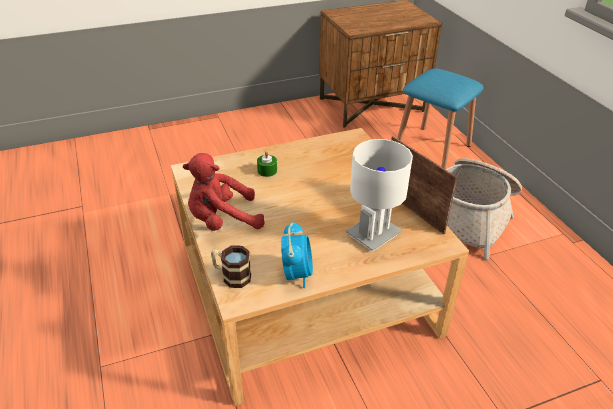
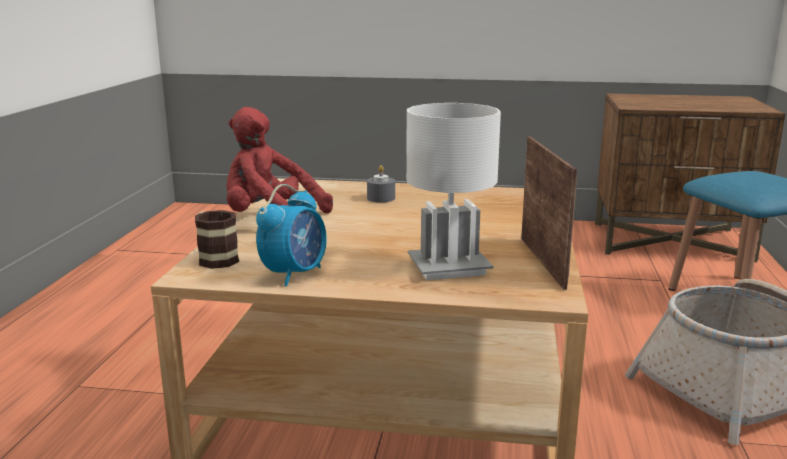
camera: 30 degrees right, 20 degrees down
(267, 171) = (381, 198): green candle -> grey candle

